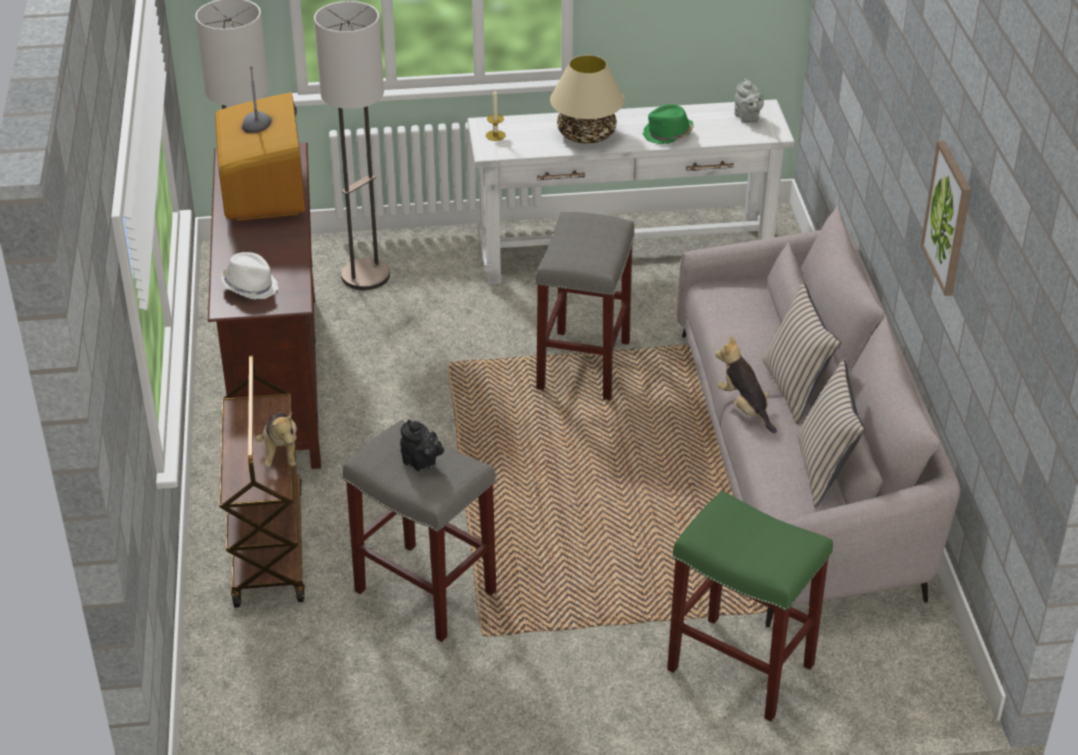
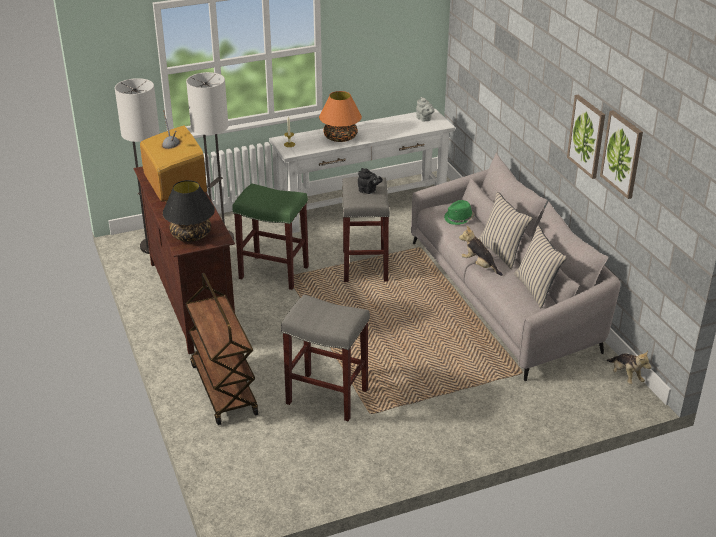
camera: 15 degrees left, 5 degrees down
(250, 286) = (191, 235): white hat -> black table lamp
(281, 453) = (234, 326): plush toy -> plush toy (625, 376)
(421, 463) = (327, 314): black teapot -> black teapot (368, 191)
(586, 134) = (340, 137): beige table lamp -> orange table lamp
(667, 134) = (385, 132): green hat -> green hat (459, 218)
(743, 667) = (521, 403): green stool -> green stool (275, 272)
(984, 267) = (622, 154): none -> picture

